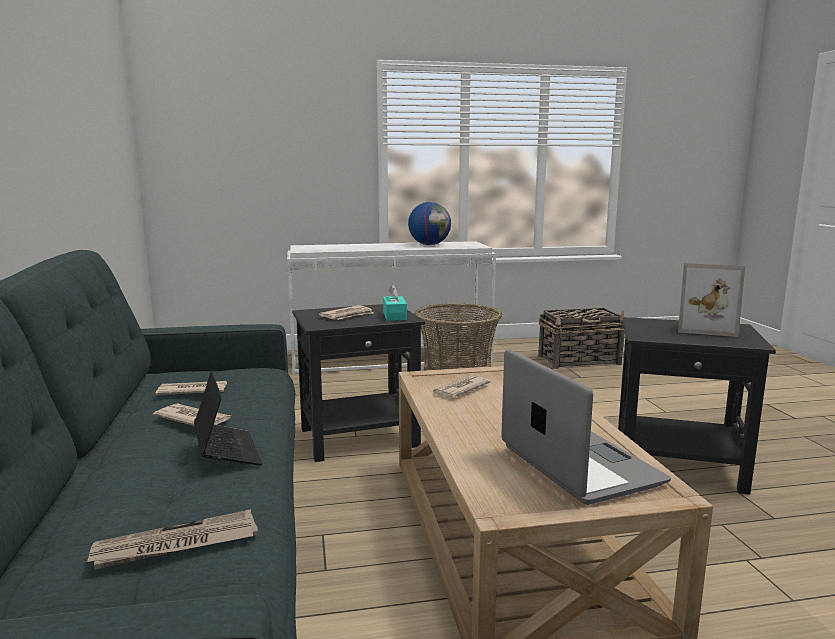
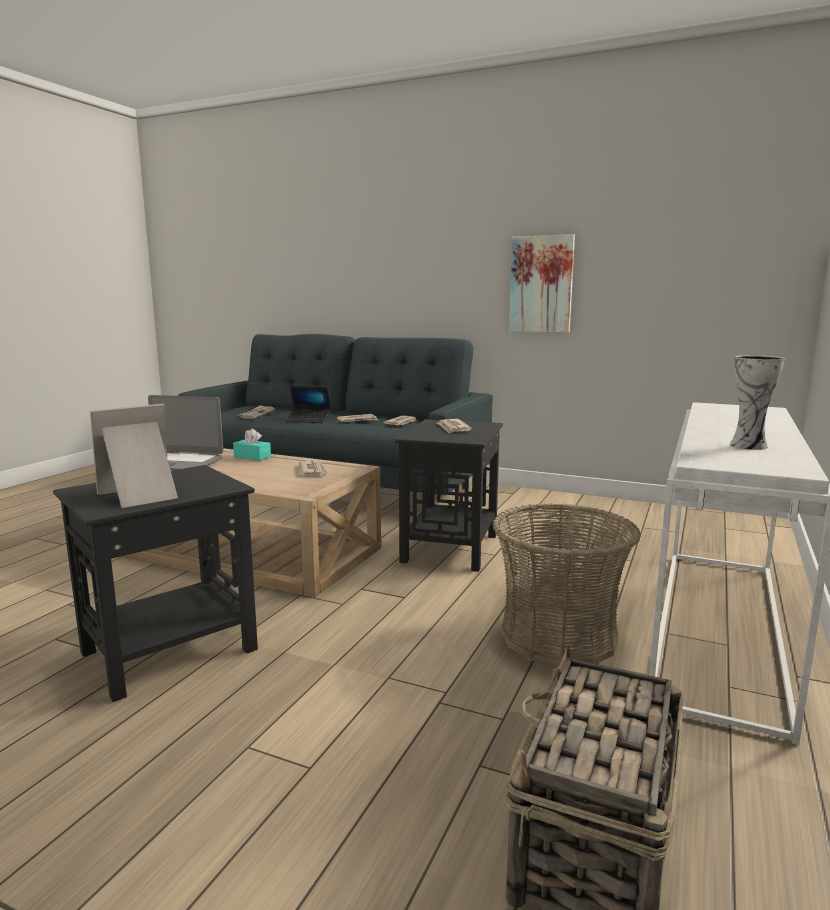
camera: 125 degrees right, 0 degrees up
(56, 157) = (541, 284): none -> picture
(394, 316) = (427, 435): turquoise tissue box -> turquoise tissue box (252, 456)
(429, 245) = (749, 445): globe -> vase

